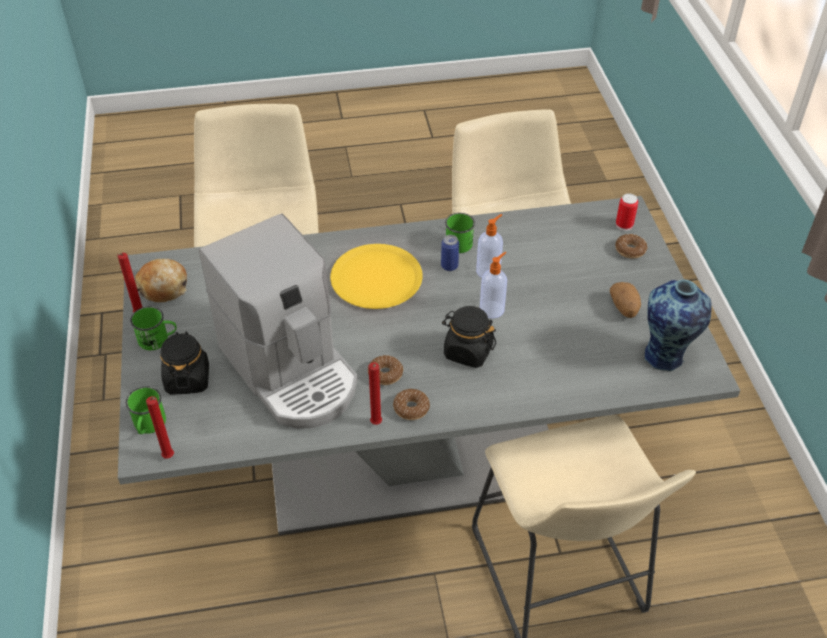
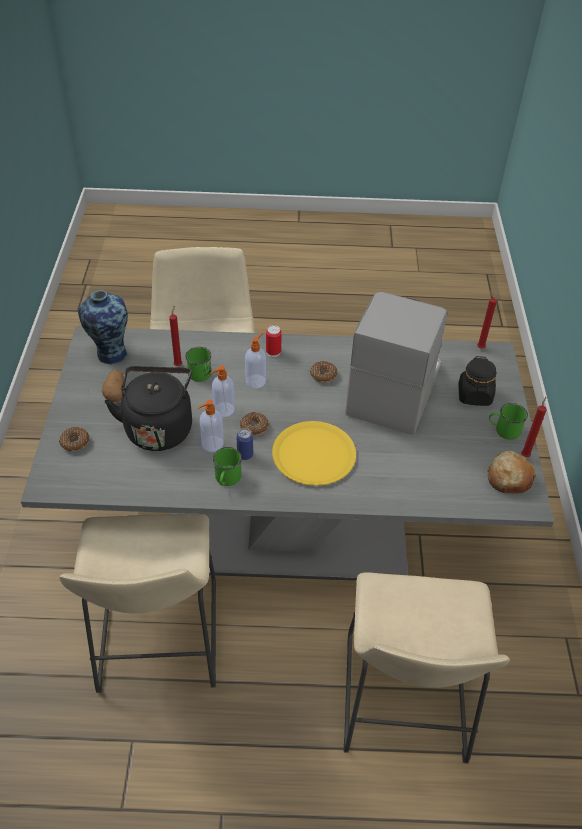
camera: 170 degrees left, 0 degrees up
(148, 426) = (498, 368): green mug -> green mug (201, 371)
(291, 371) = (394, 388): coffee machine -> coffee machine turned 45 degrees clockwise
(376, 424) = (337, 344): red candle -> red candle (178, 364)
(411, 408) = (310, 350): donut -> donut (254, 427)
(467, 351) = (256, 381): black jar -> soap dispenser
(554, 278) = (158, 427): none -> black kettle
(624, 225) = (62, 469): can -> can (273, 352)

